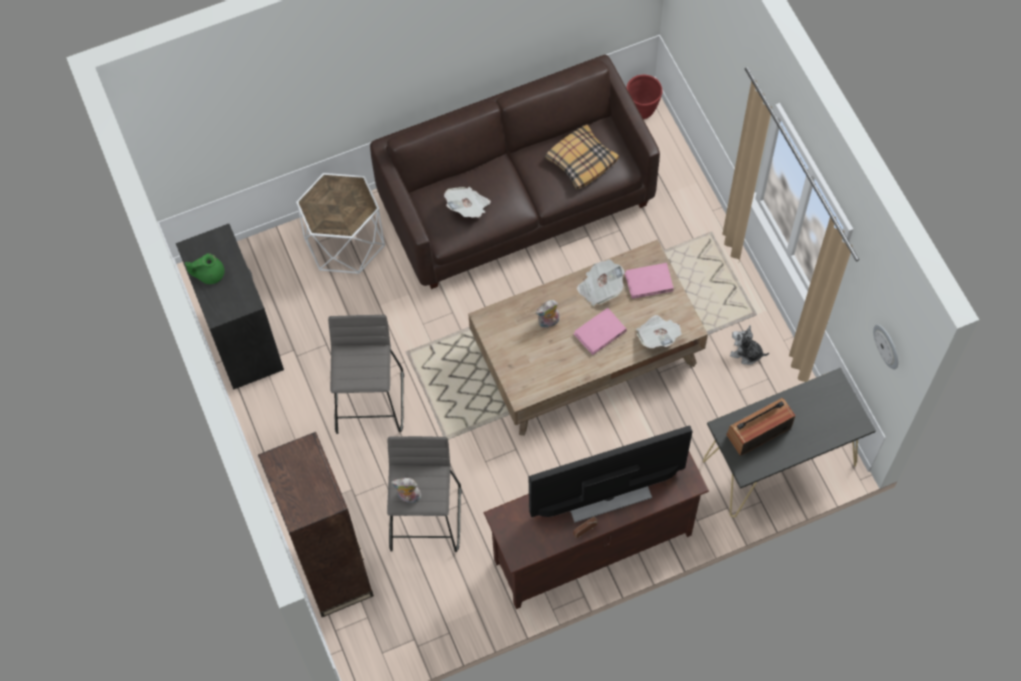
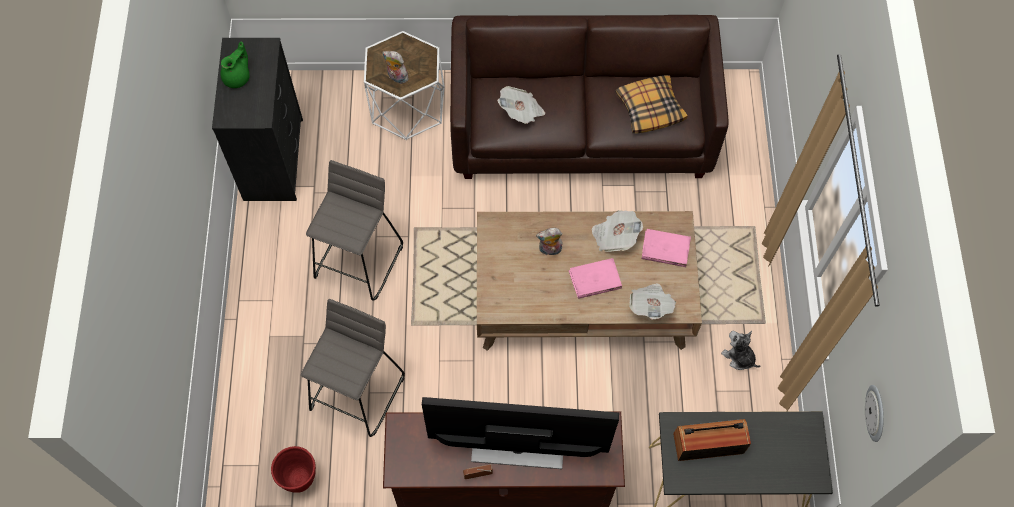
camera: 20 degrees right, 0 degrees up
(209, 274) = (238, 77): green teapot -> green teapot turned 120 degrees clockwise
(334, 571) = (249, 407): brown bookcase -> none
(408, 497) = (327, 366): plush toy -> plush toy (396, 77)
(642, 110) = (737, 89): red planter -> red planter (300, 479)

